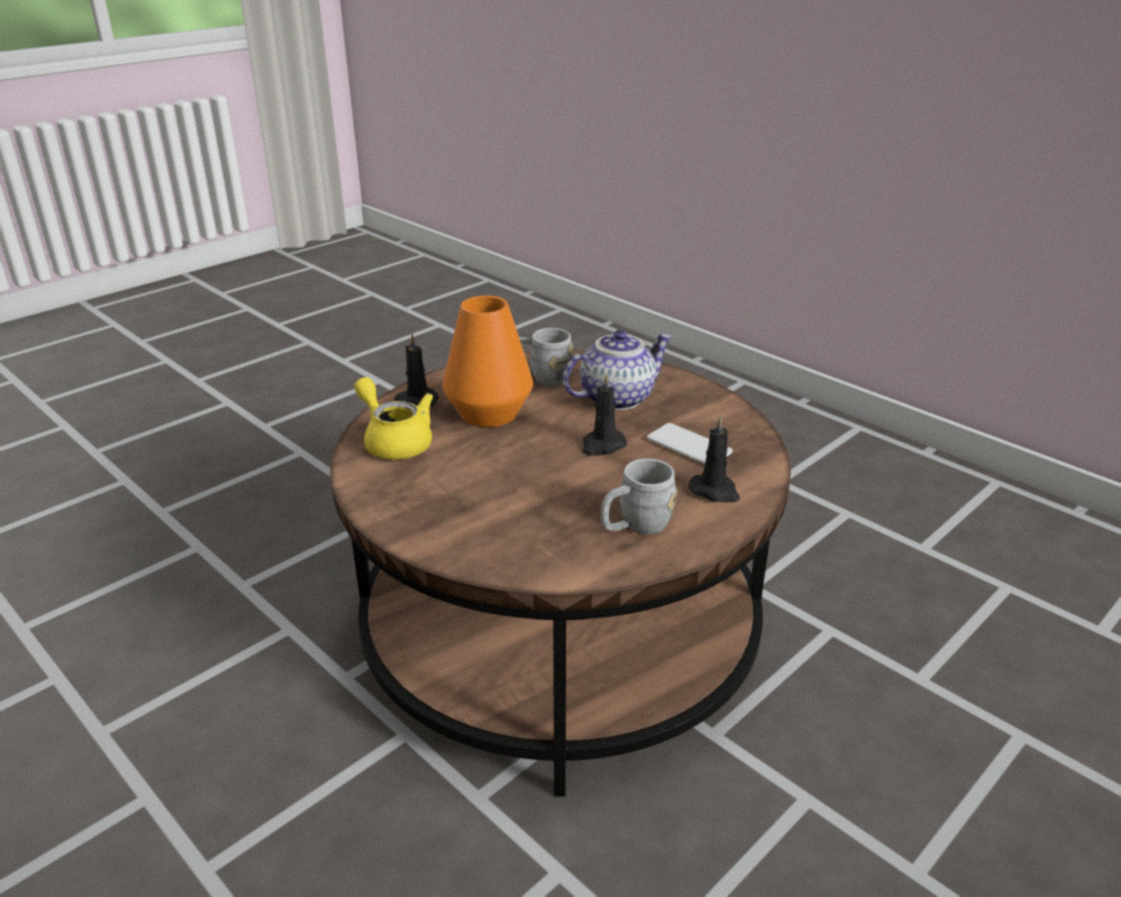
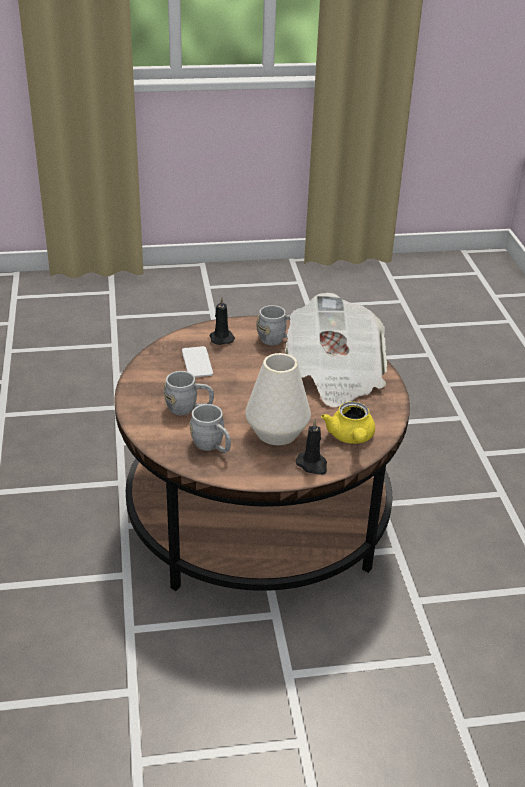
camera: 145 degrees left, 5 degrees up
(488, 413) = (277, 432): orange vase -> white vase
(490, 509) = (335, 374): none -> newspaper
(602, 445) = (239, 382): black candle -> none
(616, 397) = (189, 409): teapot -> grey mug

